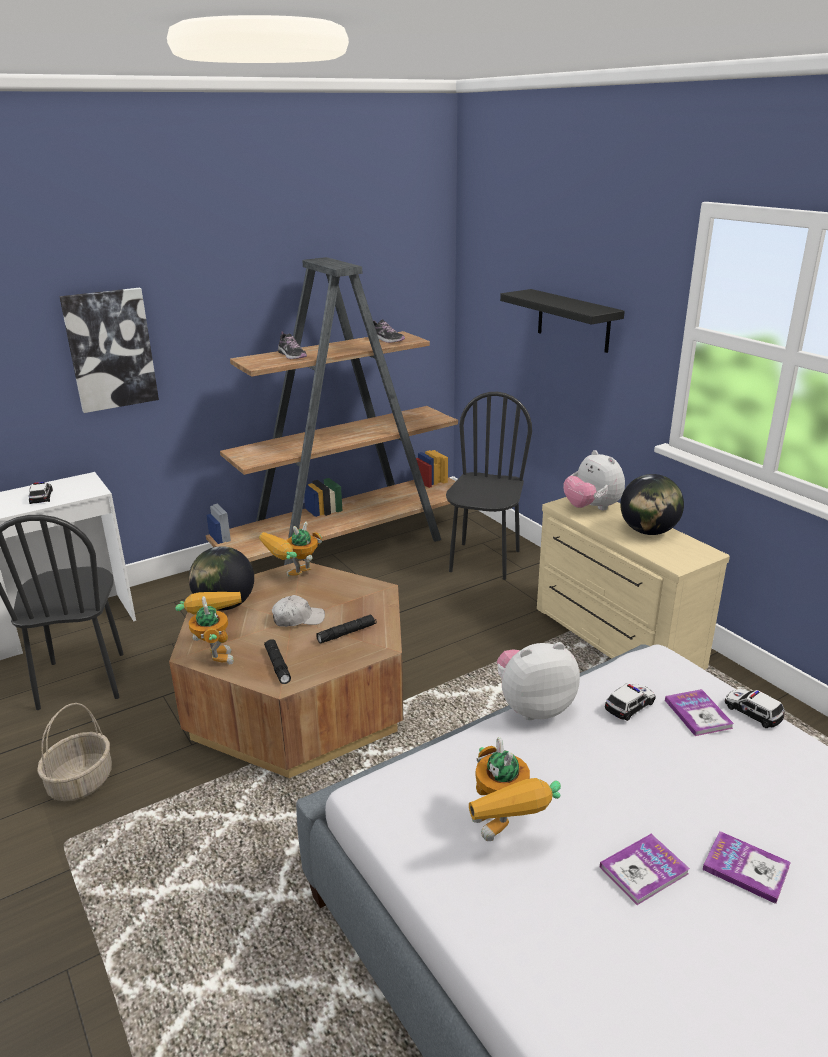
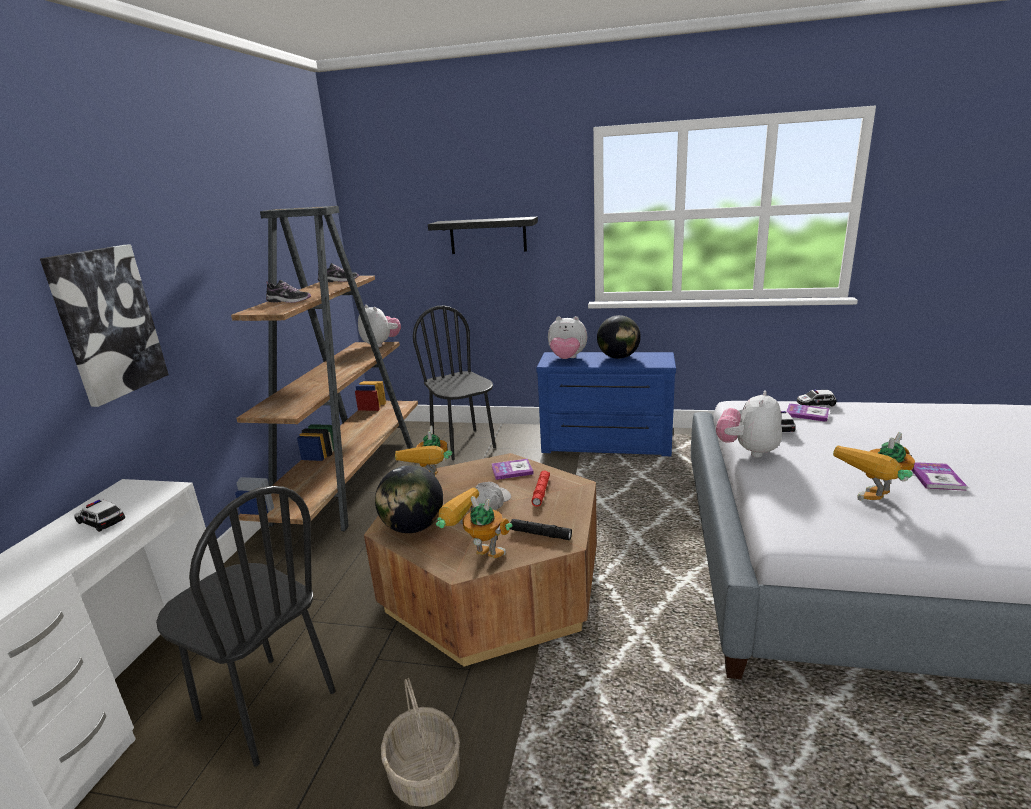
camera: 45 degrees left, 5 degrees down
(347, 633) = (541, 492): black flashlight -> red flashlight
(439, 417) = (381, 344): none -> plush toy
(504, 834) = (873, 504): toy robot -> toy robot turned 120 degrees clockwise
(613, 638) = (606, 446): beige dresser -> blue dresser
(745, 868) = (950, 453): book -> book (512, 470)

